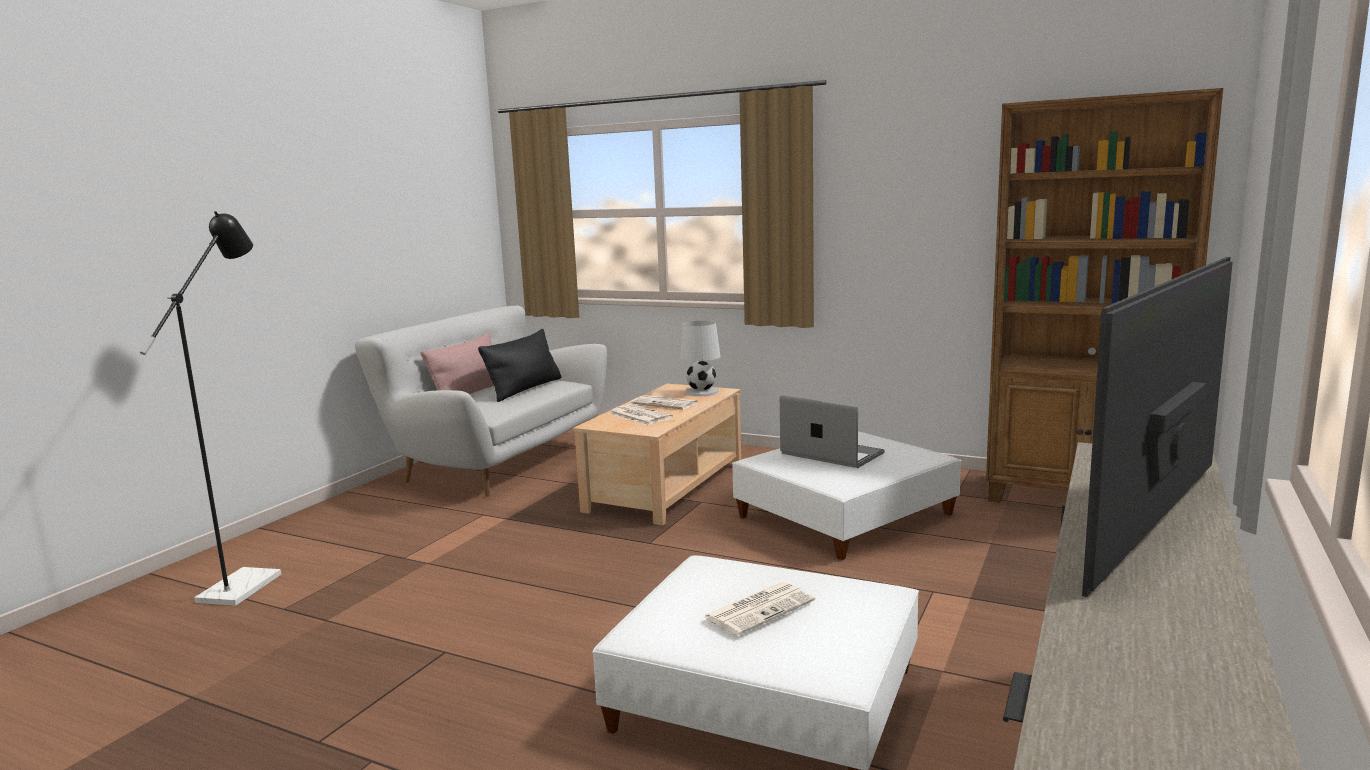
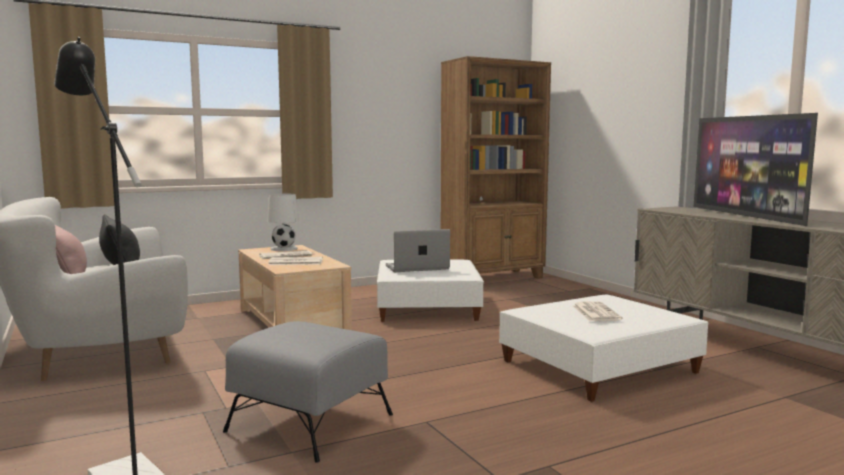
camera: 55 degrees left, 5 degrees down
(396, 602) = (310, 423): none -> grey ottoman

